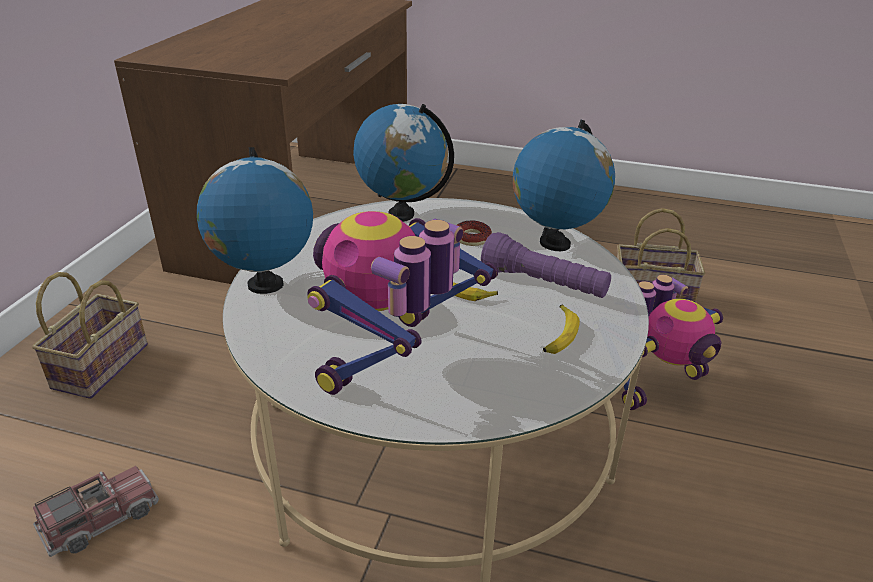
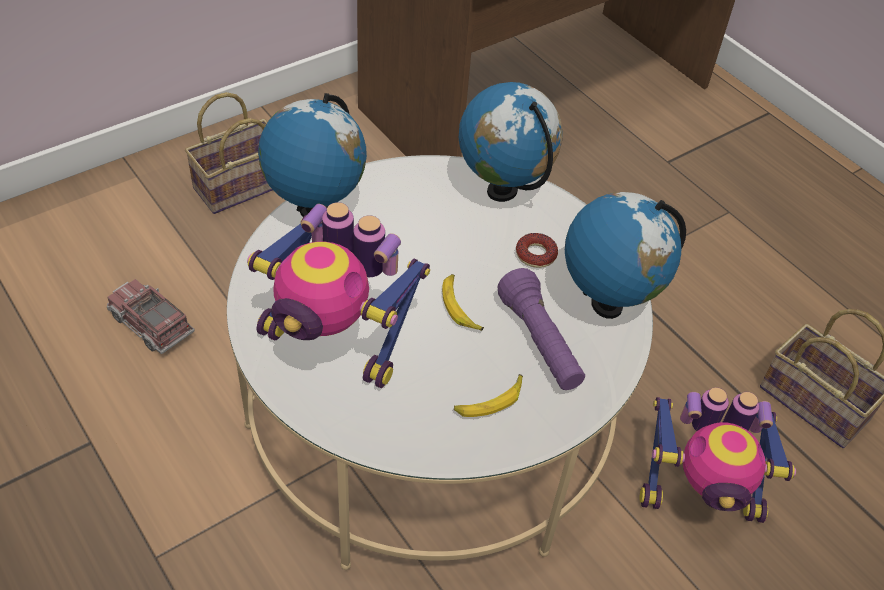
camera: 35 degrees right, 15 degrees up
(100, 519) = (151, 324): toy truck -> toy truck turned 135 degrees counterclockwise
(393, 360) = (335, 342): toy robot -> toy robot turned 135 degrees counterclockwise

